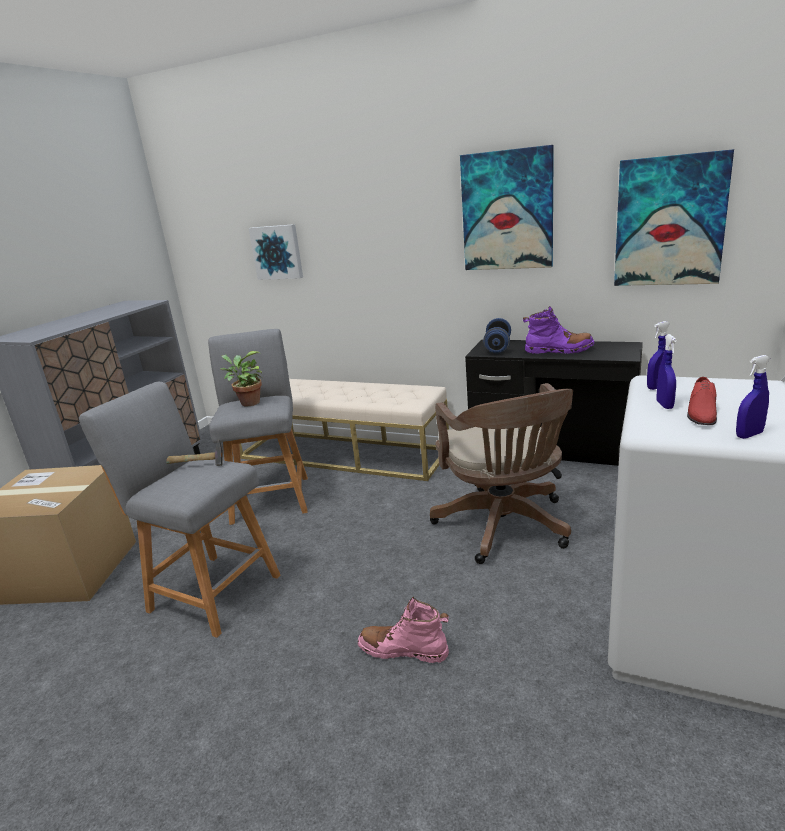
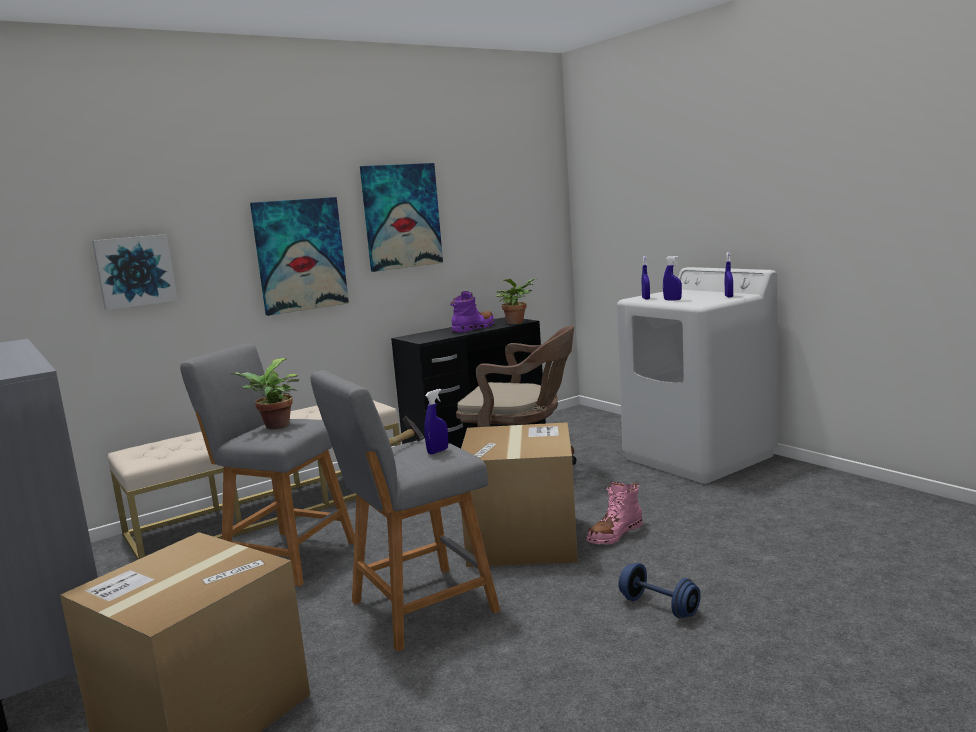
camera: 60 degrees left, 10 degrees down
(188, 484) = (438, 451): none -> blue spray bottle
(355, 593) = (522, 540): none -> cardboard box
(497, 347) = (424, 336): blue dumbbell -> blue dumbbell (659, 607)
(614, 355) = (516, 322): none -> potted plant
(669, 221) = (509, 223): picture -> picture (300, 255)
(701, 412) = (691, 298): red shoe -> none

